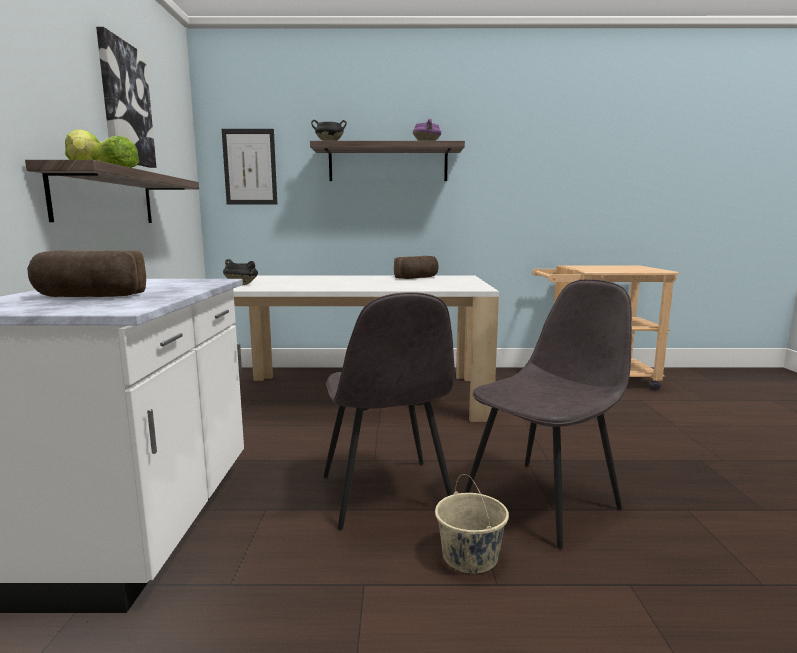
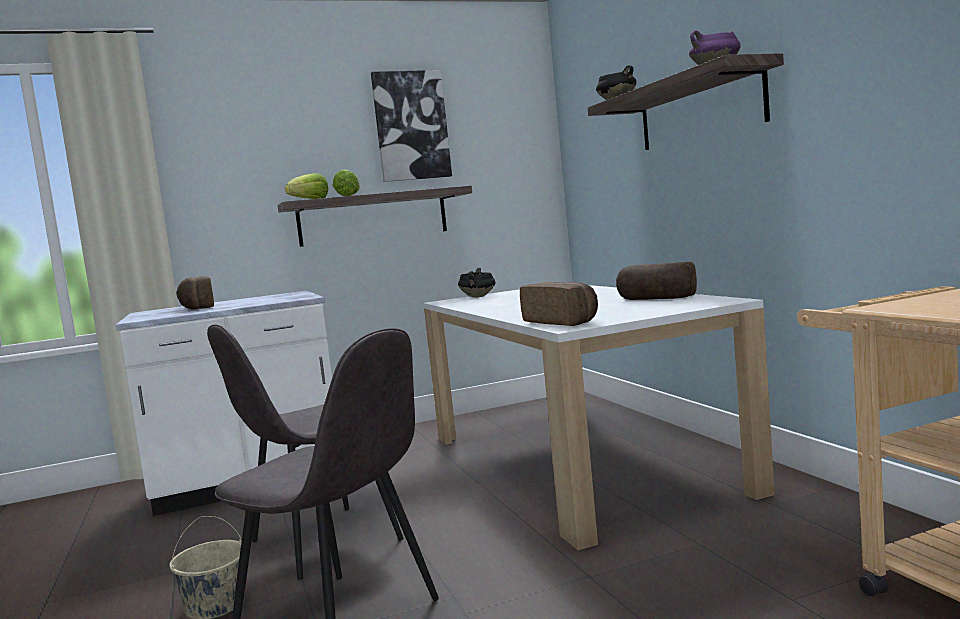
camera: 70 degrees right, 5 degrees down
(250, 167) = (589, 146): picture -> none
(457, 288) = (562, 322): none -> bread

